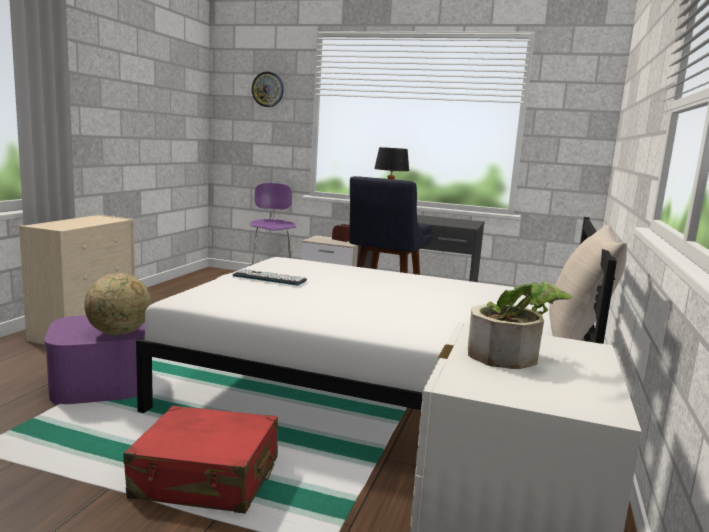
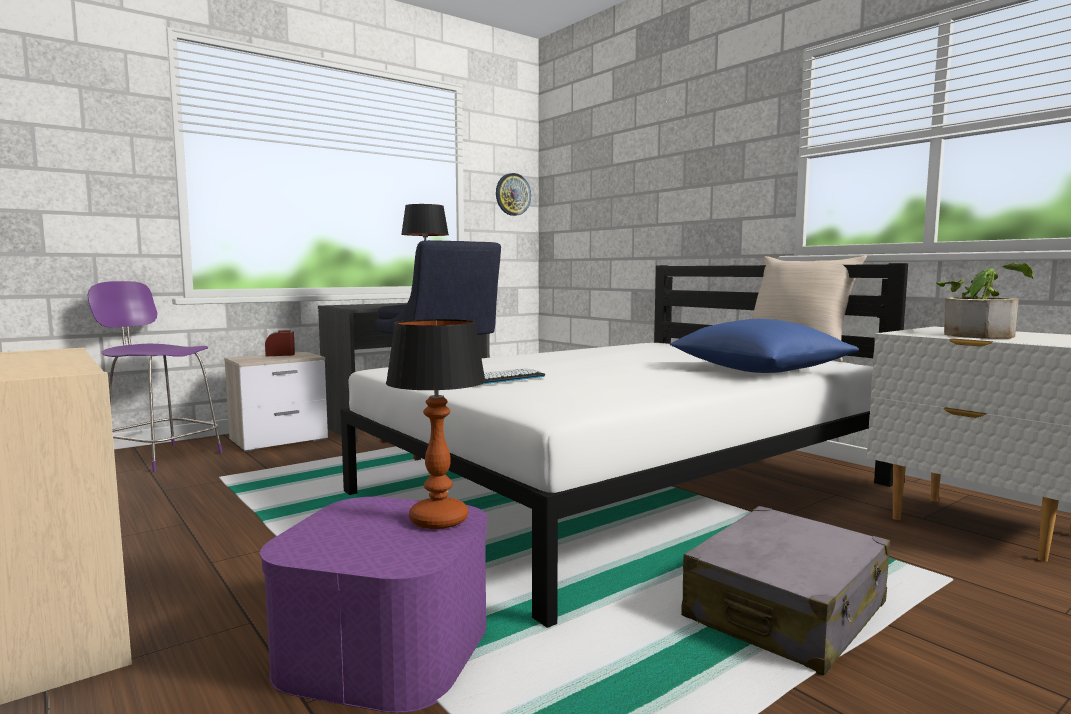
camera: 55 degrees left, 5 degrees down
(119, 333) = (440, 519): globe -> table lamp
(206, 478) = (786, 612): red suitcase -> grey suitcase
(268, 89) = (70, 113): wall clock -> wall clock (512, 194)
(427, 330) = (760, 371): none -> blue pillow

